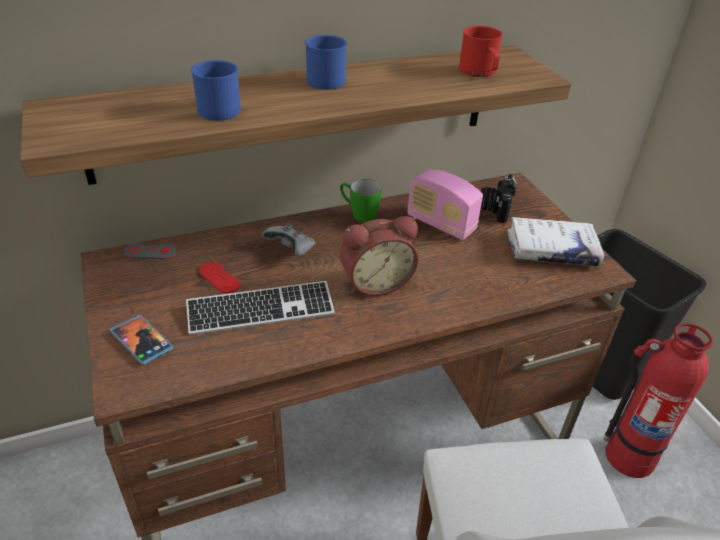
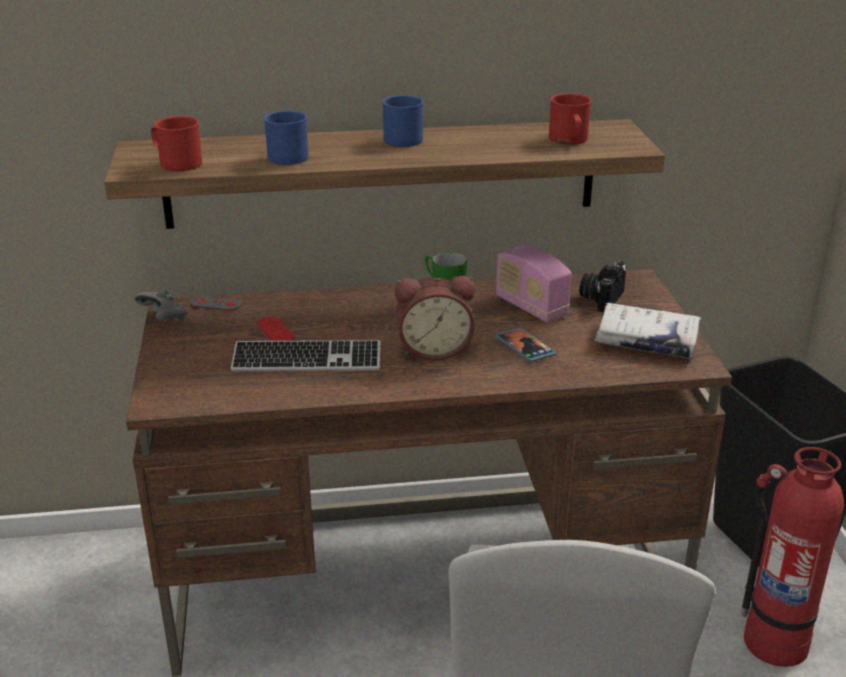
camera: 15 degrees right, 10 degrees down
(98, 126) = (176, 162): none -> red mug
(142, 341) = (185, 371): phone -> phone (525, 347)
(291, 250) = (358, 315): grey game controller -> grey game controller (164, 319)

